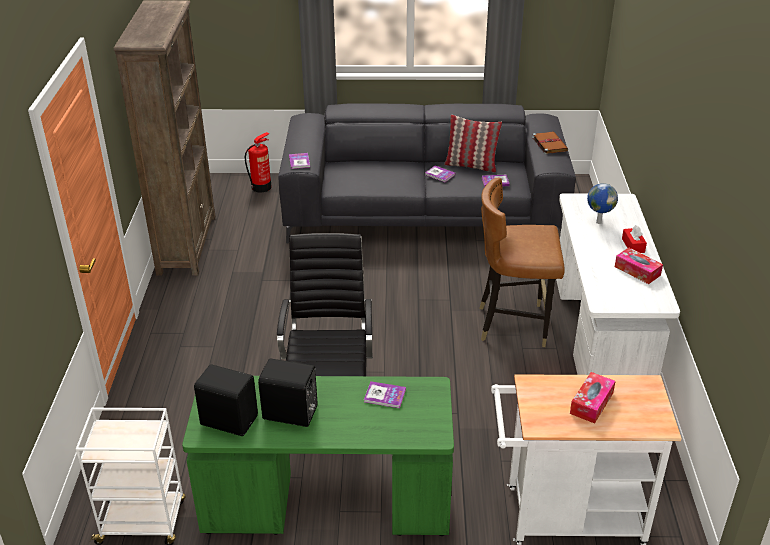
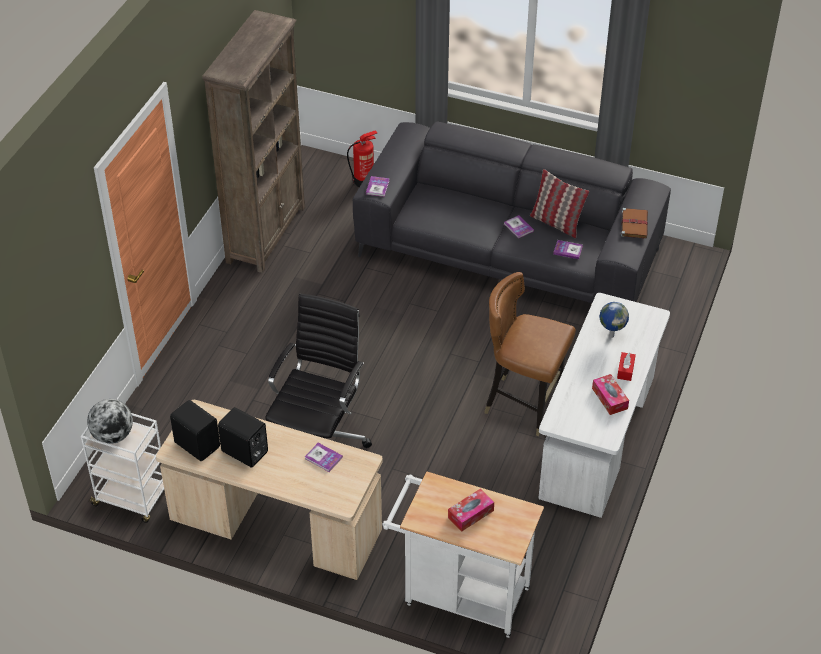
camera: 20 degrees right, 10 degrees up
(114, 441) = (113, 435): none -> globe
(326, 505) = (275, 527): green desk -> beige desk

